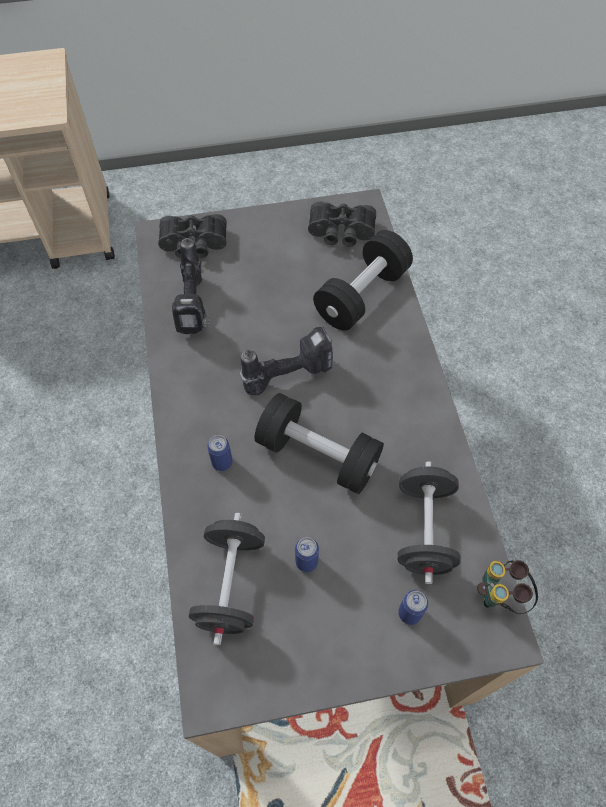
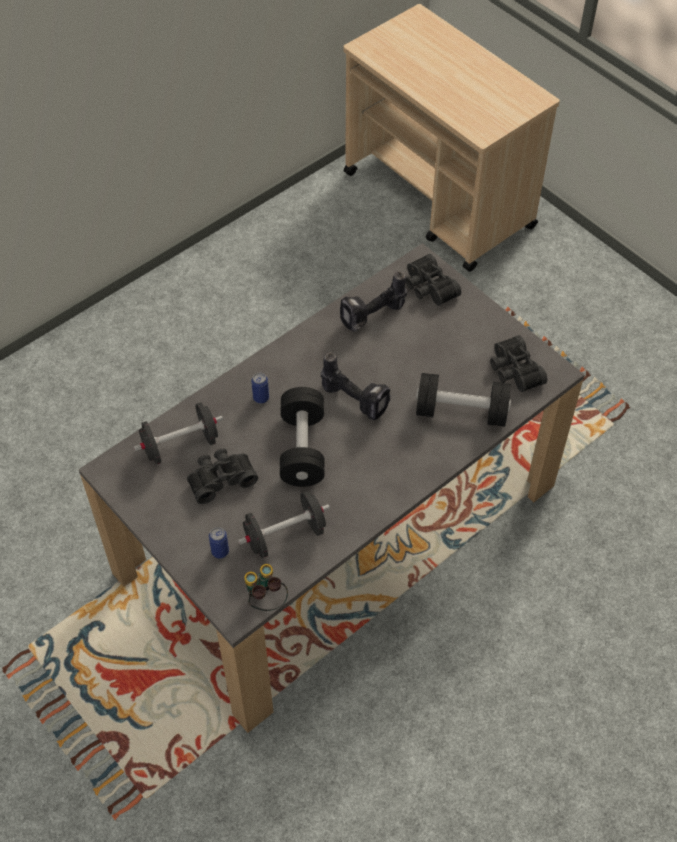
camera: 60 degrees right, 5 degrees down
(306, 561) = (220, 478): can -> black binoculars

